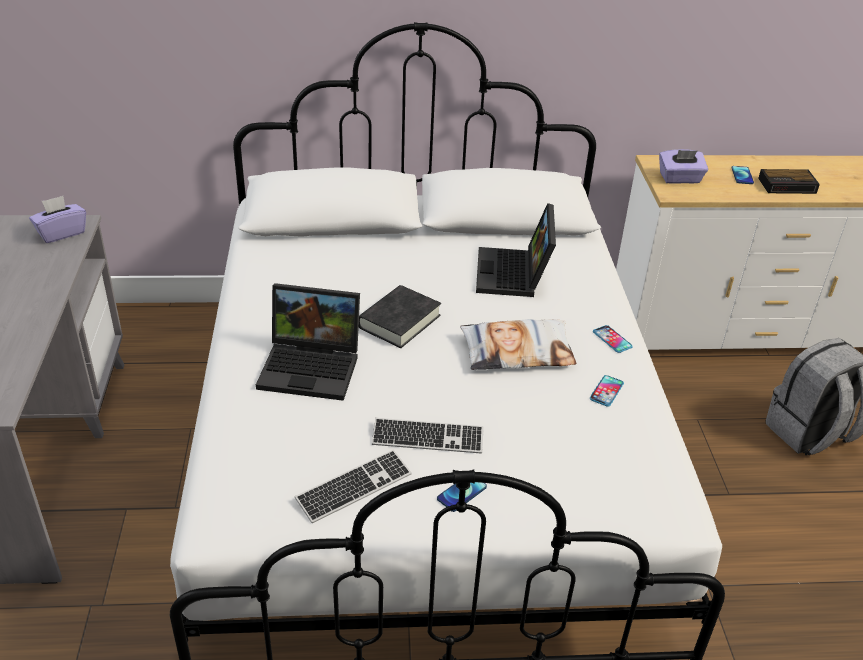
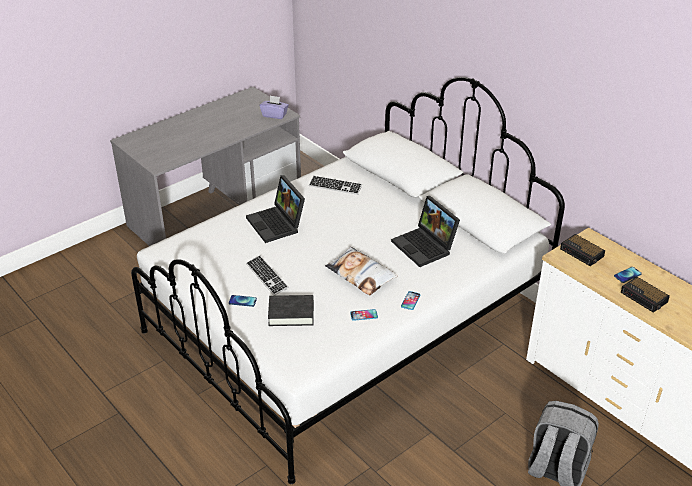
camera: 55 degrees right, 0 degrees up
(354, 488) = (215, 272): keyboard -> keyboard (335, 186)
(399, 321) = (339, 231): black book -> black book (291, 313)
(514, 275) = (425, 247): laptop -> laptop turned 90 degrees counterclockwise
(680, 179) = (582, 253): purple tissue box -> alarm clock

